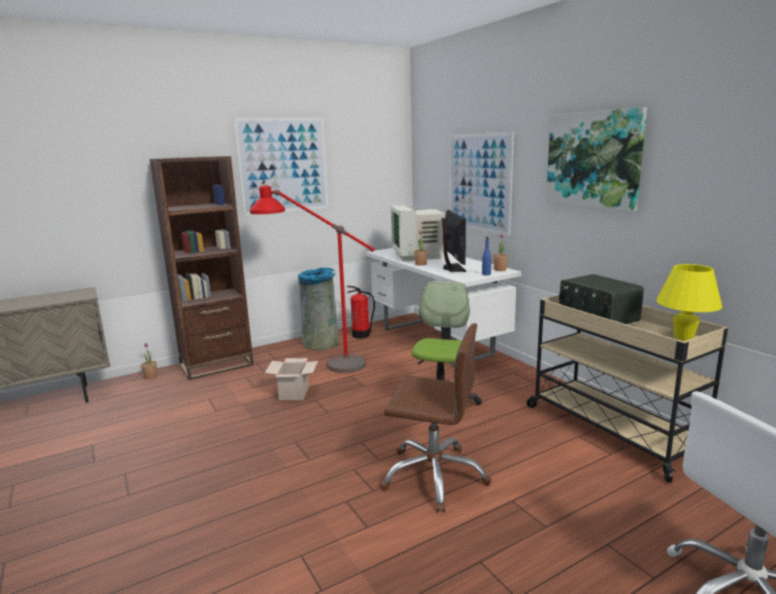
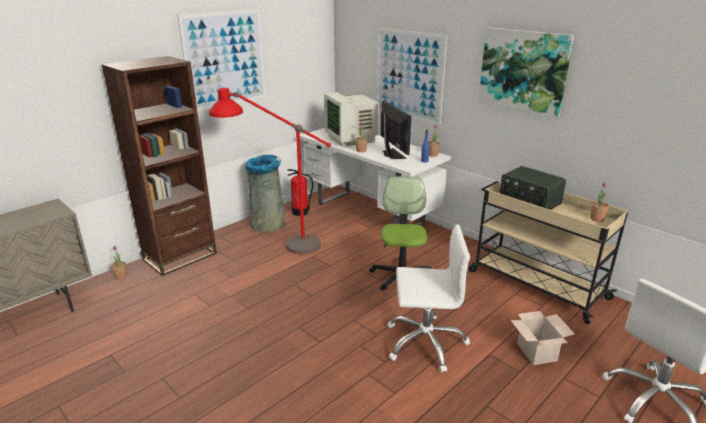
camera: 15 degrees left, 10 degrees up
(294, 393) = (272, 280): cardboard box -> cardboard box (538, 353)
(434, 476) = (425, 342): brown office chair -> white office chair
(683, 337) = (597, 219): yellow table lamp -> potted plant

